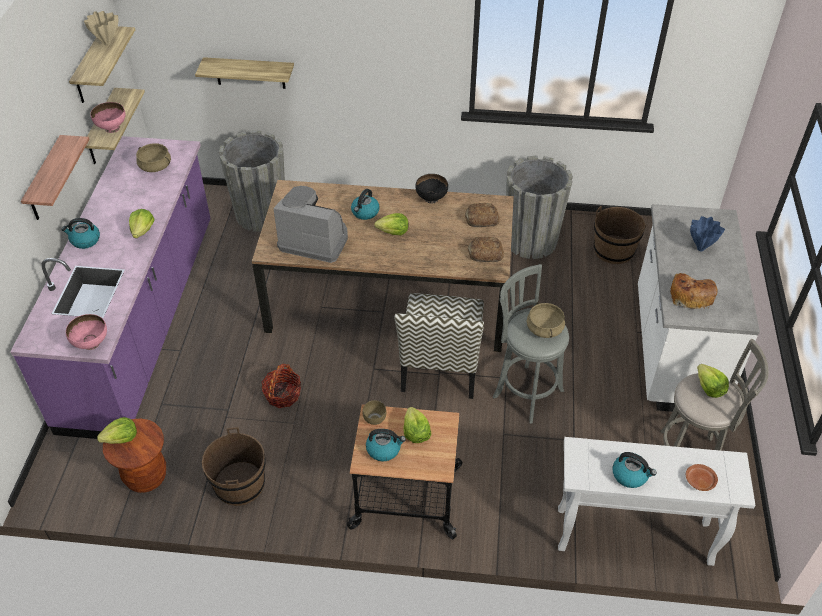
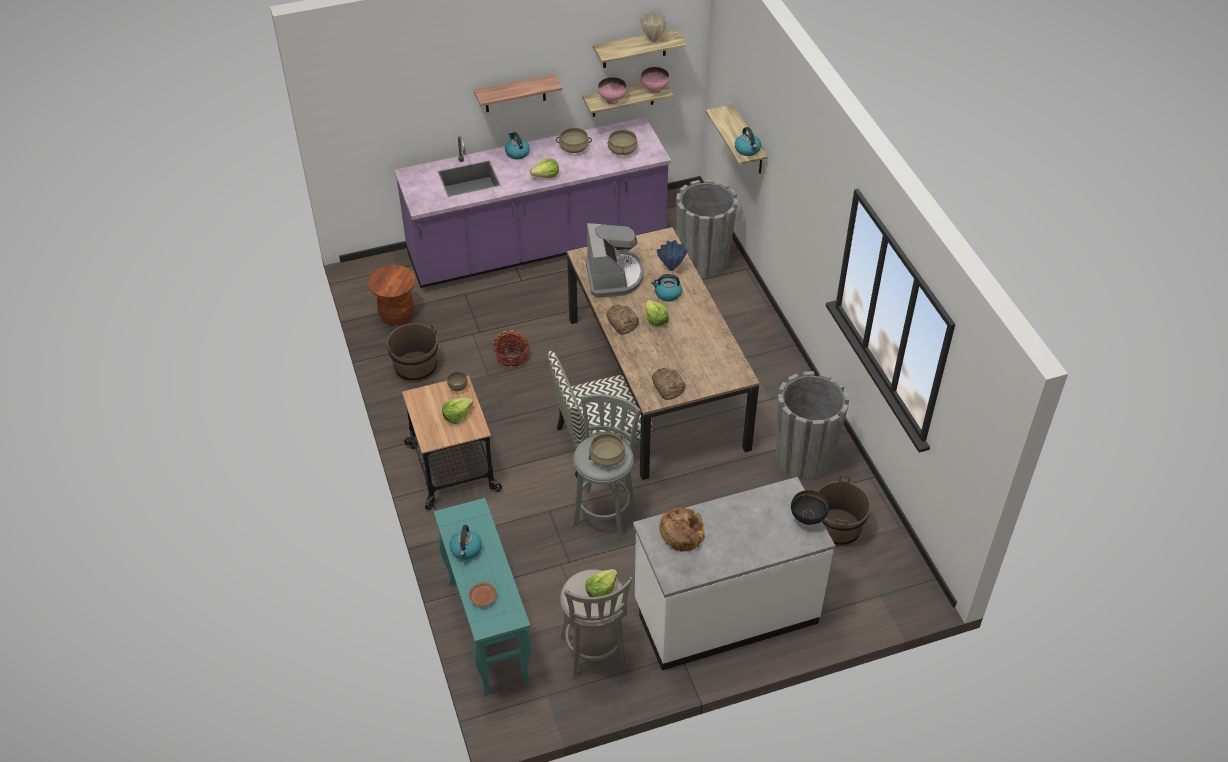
camera: 65 degrees right, 0 degrees up
(91, 343) = (421, 202): pink bowl -> pink bowl (654, 89)
(119, 197) = (573, 148): none -> beige cooking pot
(121, 438) = (391, 273): lettuce -> none
(384, 449) = (432, 403): kettle -> kettle (747, 150)
(431, 199) = (715, 329): black bowl -> black bowl (807, 518)
(481, 218) = (711, 370): bread -> bread (622, 322)
(632, 537) = (487, 630): white console table -> turquoise console table
(700, 248) = (754, 528): blue vase -> blue vase (672, 268)

